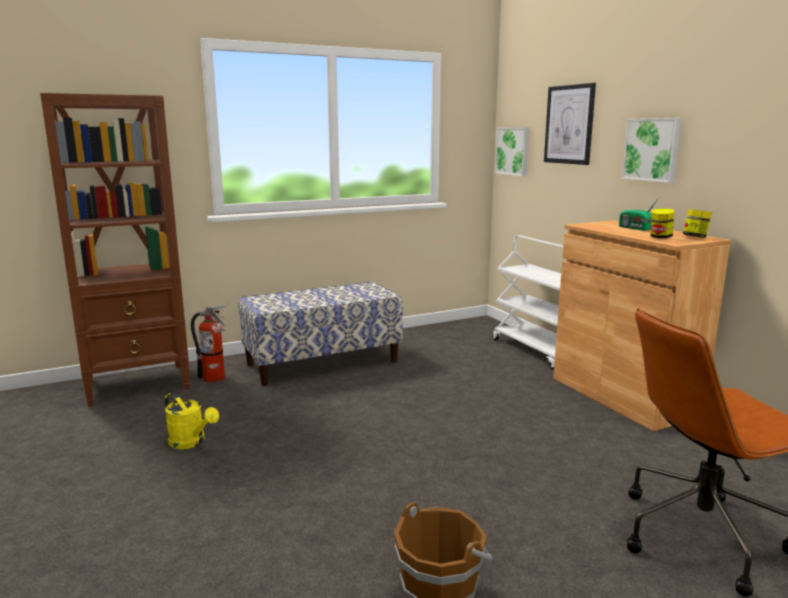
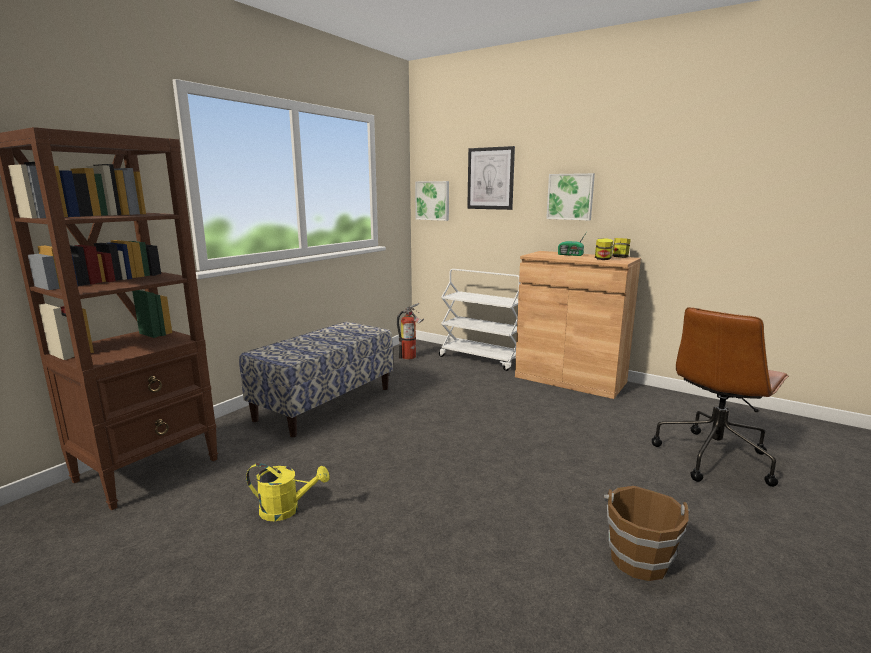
camera: 30 degrees left, 0 degrees up
(216, 379) = (235, 442): fire extinguisher -> fire extinguisher (411, 357)

